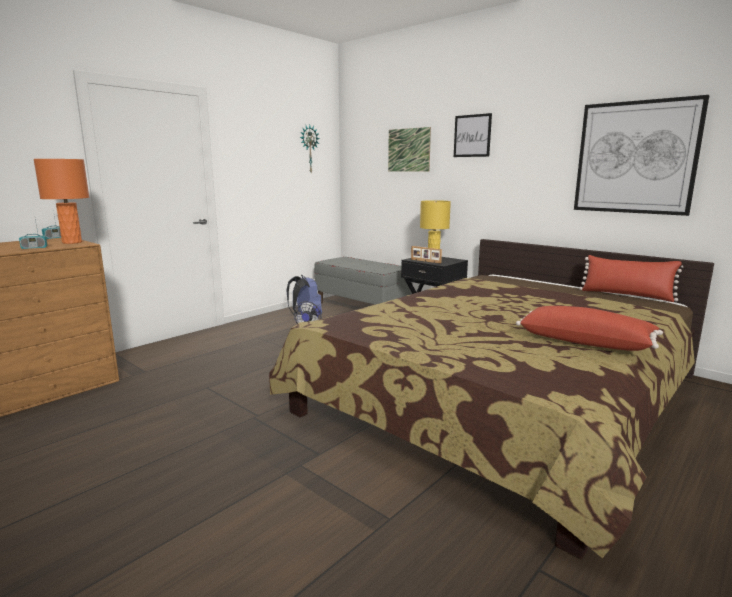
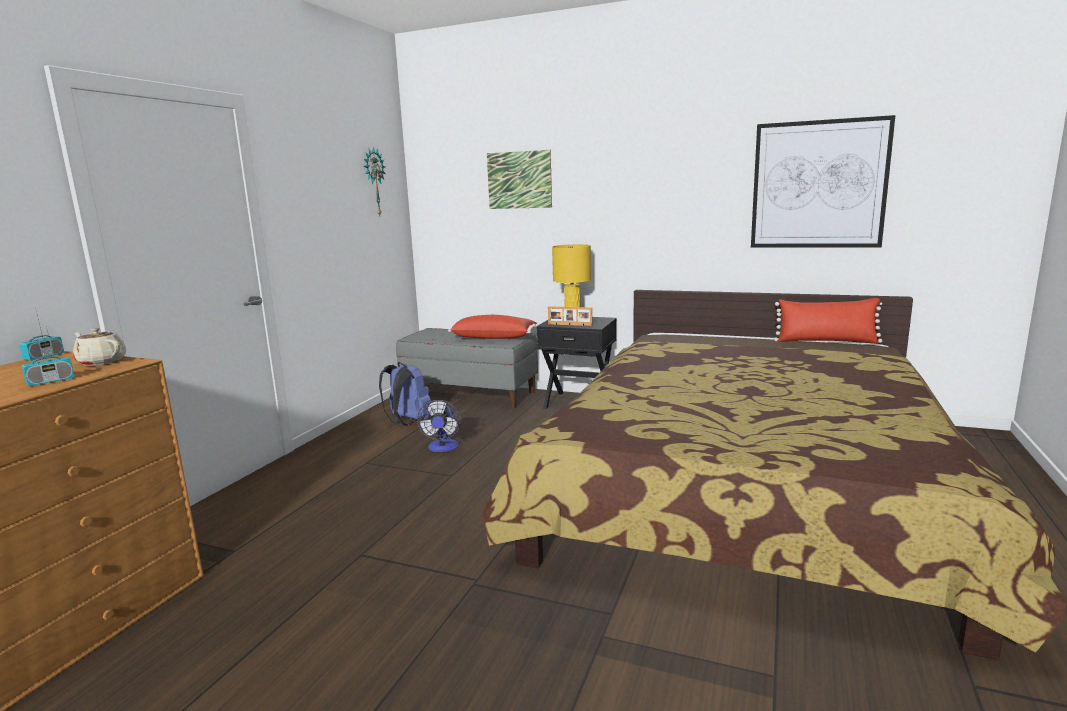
camera: 20 degrees left, 0 degrees up
(72, 242) = (101, 362): orange table lamp -> beige teapot
(472, 136) = (611, 161): picture -> none
(585, 342) = (880, 406): red pillow -> red pillow (494, 337)

